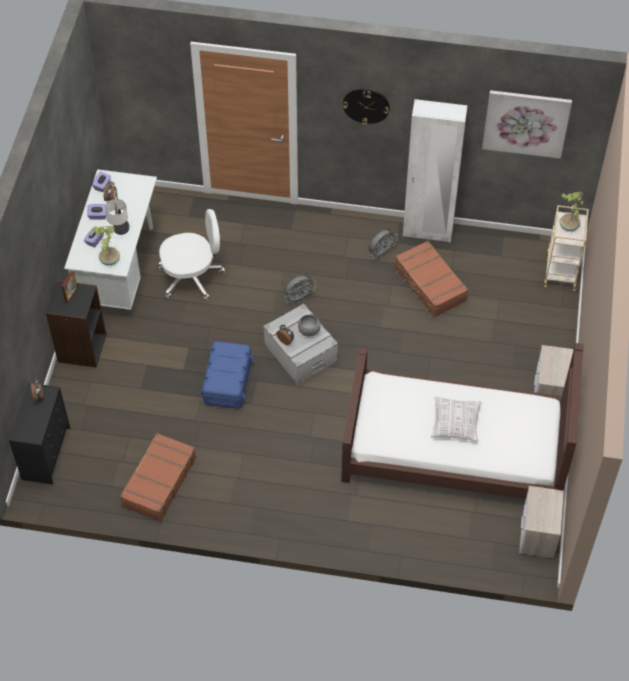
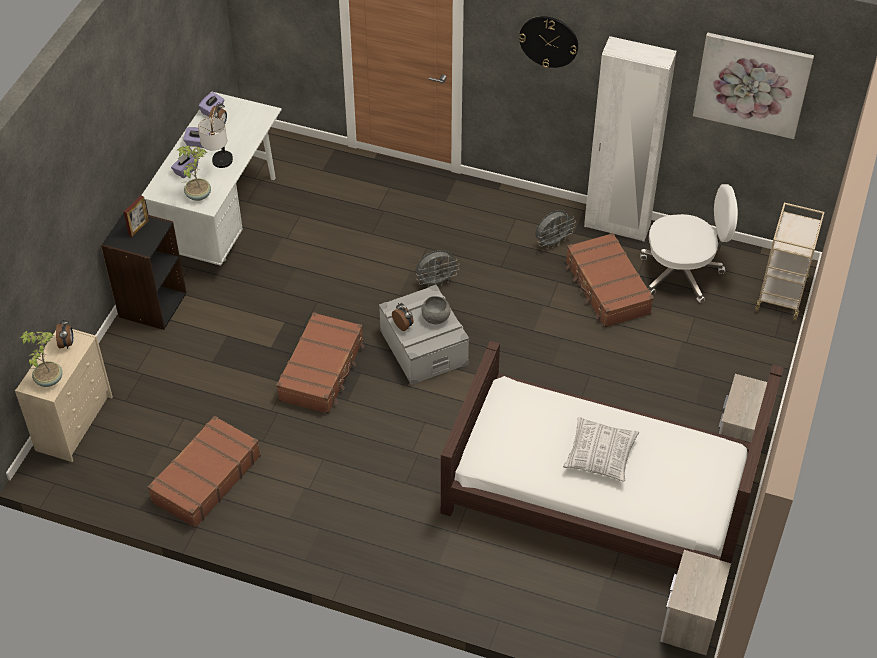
camera: 10 degrees right, 5 degrees down
(46, 452) = (75, 422): black dresser -> beige dresser
(192, 277) = (309, 240): white office chair -> white office chair (682, 273)
(227, 383) = (322, 370): blue storage box -> brown suitcase
(568, 226) = (794, 231): potted plant -> potted plant (48, 380)

